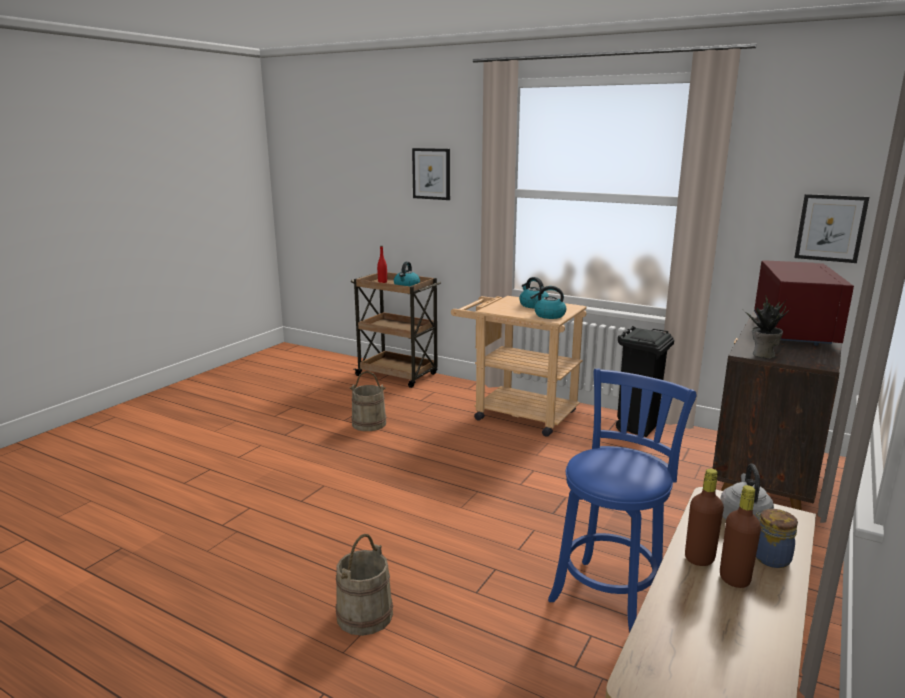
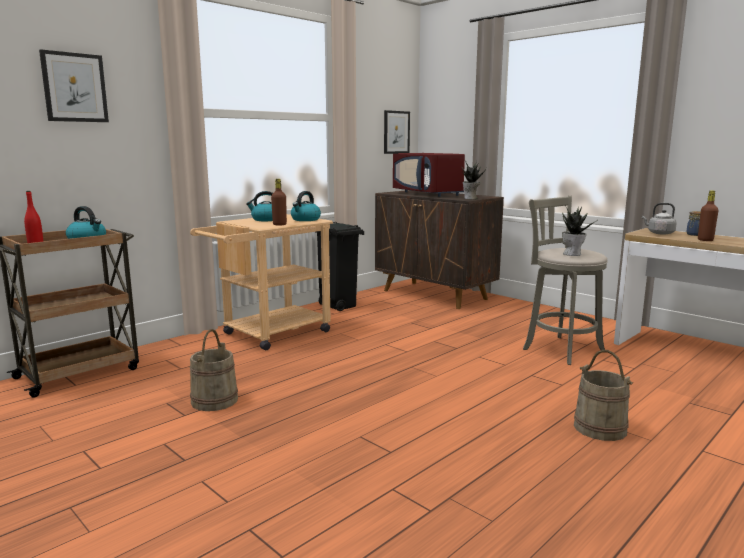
camera: 75 degrees left, 5 degrees down
(593, 464) = (572, 254): none -> potted plant
(610, 594) = (559, 348): blue stool -> grey stool
(734, 579) = (719, 239): brown bottle -> brown bottle (279, 224)
(792, 331) = (427, 193): red microwave -> red microwave turned 150 degrees counterclockwise

